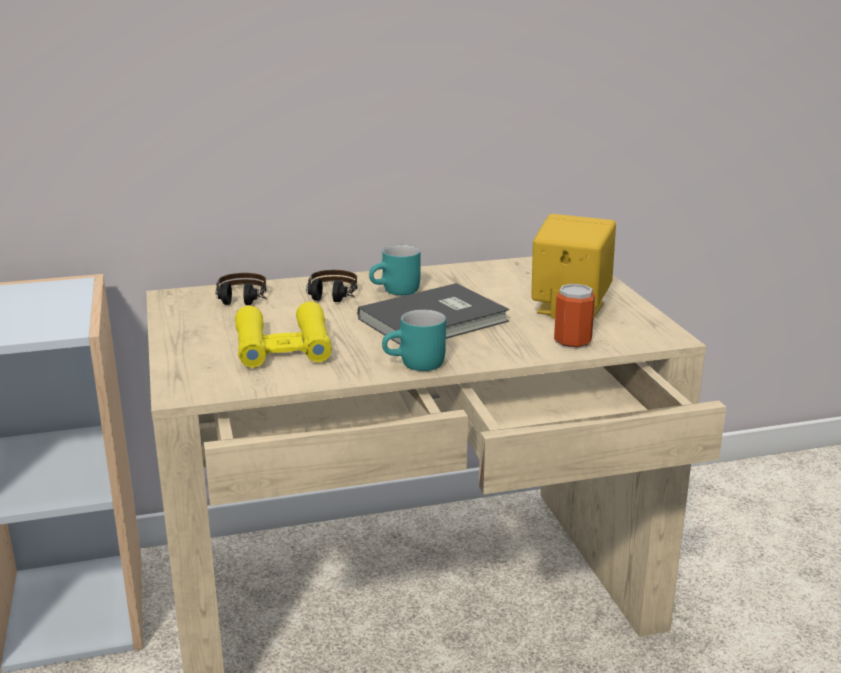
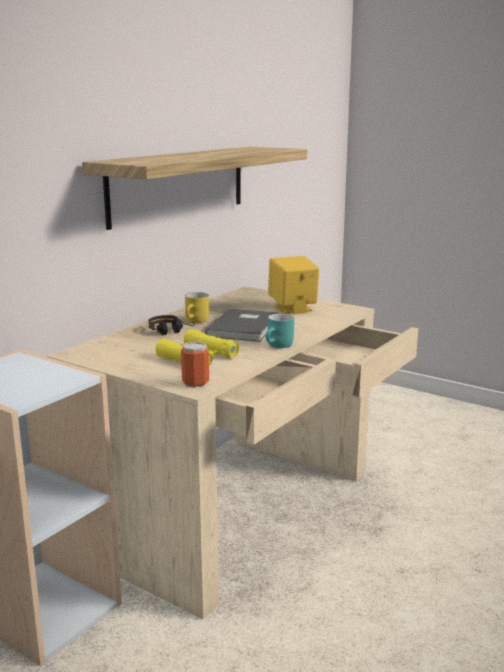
camera: 40 degrees left, 5 degrees down
(242, 303) = (125, 346): headphones -> none
(397, 291) = (197, 321): turquoise mug -> yellow mug
(437, 69) = (178, 184): none -> shelf
(572, 342) = (323, 320): can -> can (195, 383)

